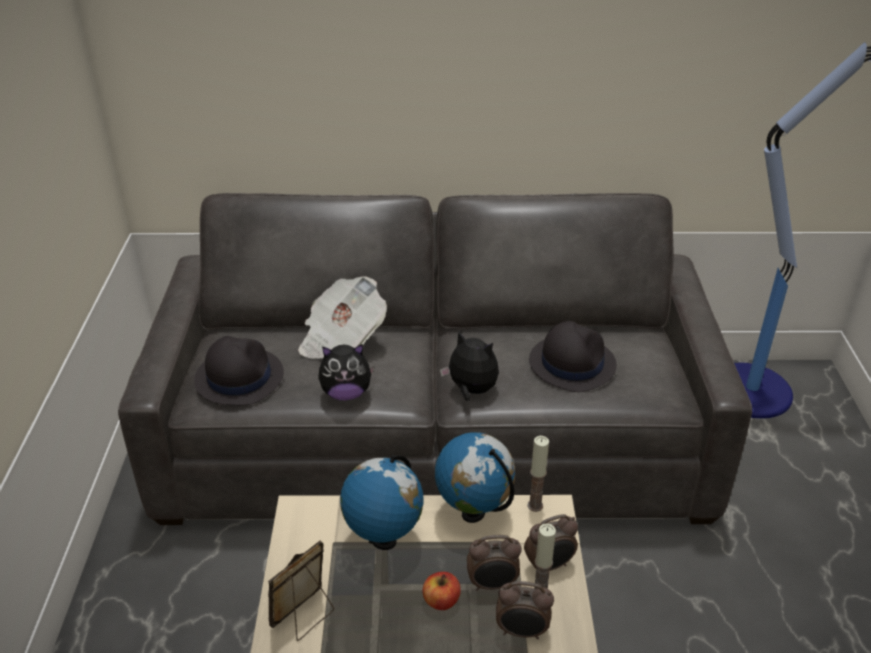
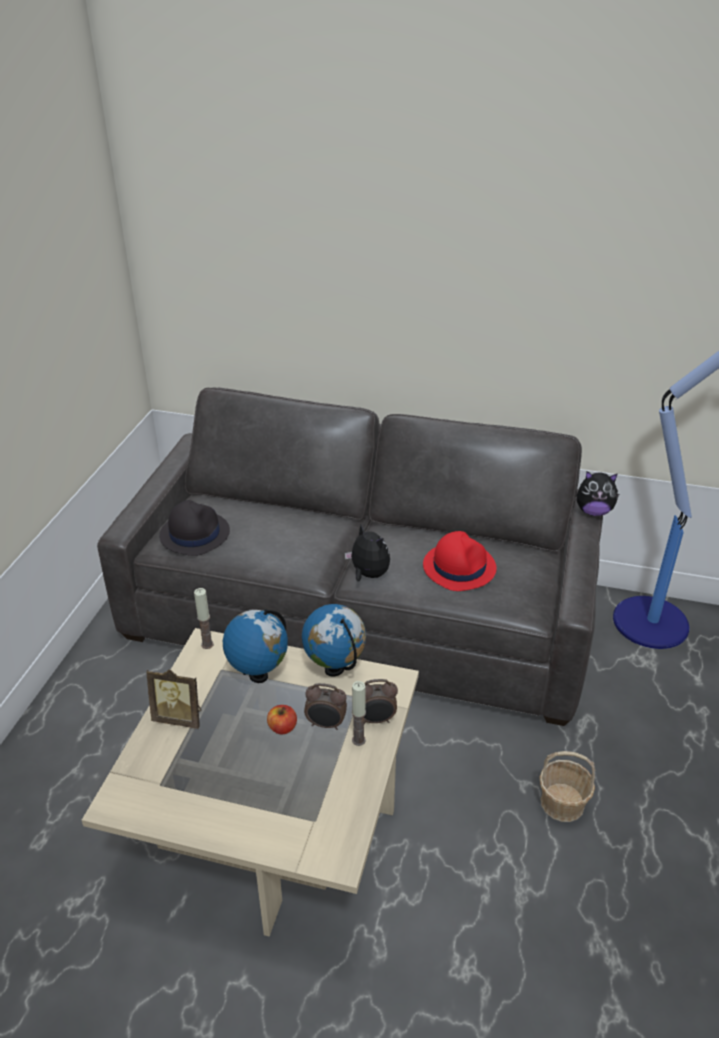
camera: 15 degrees right, 0 degrees up
(305, 616) = (179, 717): picture frame -> picture frame turned 135 degrees counterclockwise
(341, 339) = (283, 517): newspaper -> none
(346, 393) = (269, 560): plush toy -> plush toy (593, 511)
(522, 632) = (333, 762): alarm clock -> none
(535, 505) = (385, 673): candle -> candle (207, 644)
(572, 363) = (459, 566): black hat -> red hat
(746, 614) = (562, 803): none -> basket

